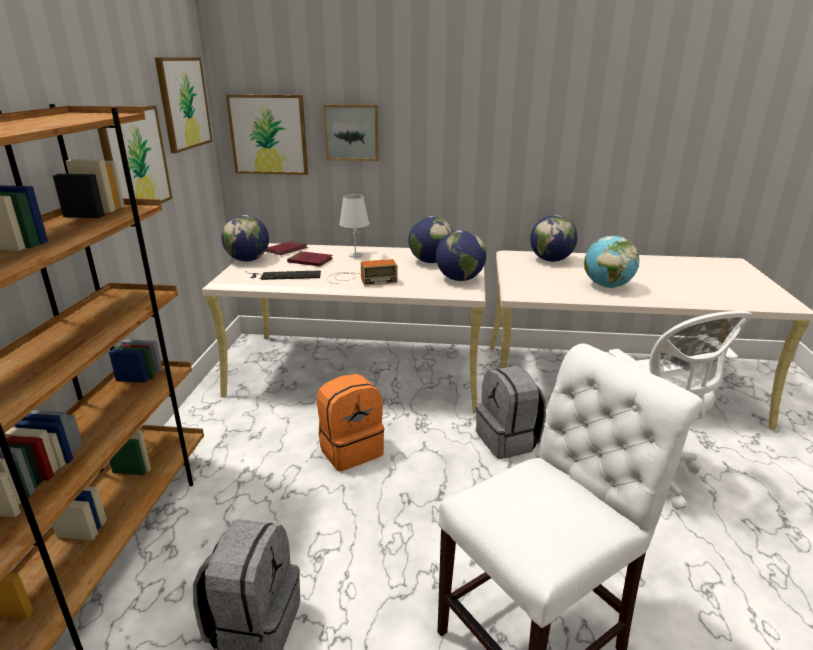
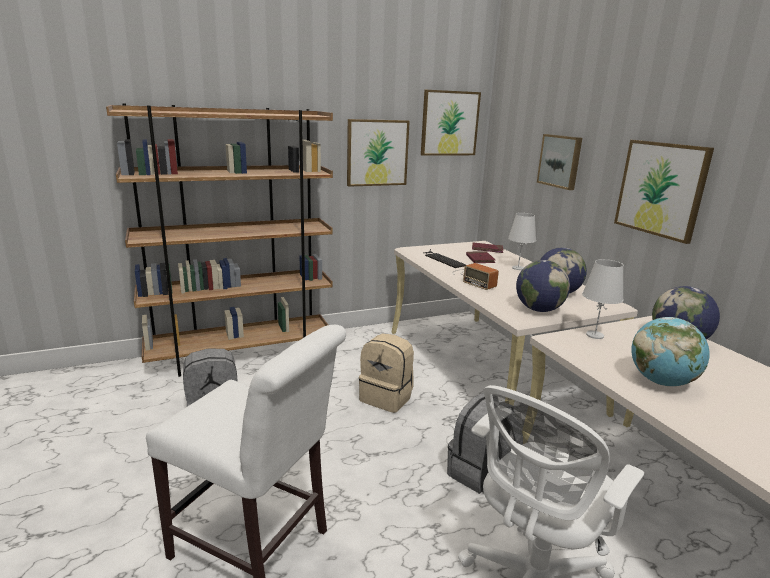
camera: 60 degrees right, 5 degrees down
(248, 260) = (450, 245): globe -> none
(268, 135) = (511, 155): picture -> picture (661, 189)
(351, 450) = (387, 397): orange backpack -> beige backpack
(523, 278) = (594, 335): none -> white table lamp

